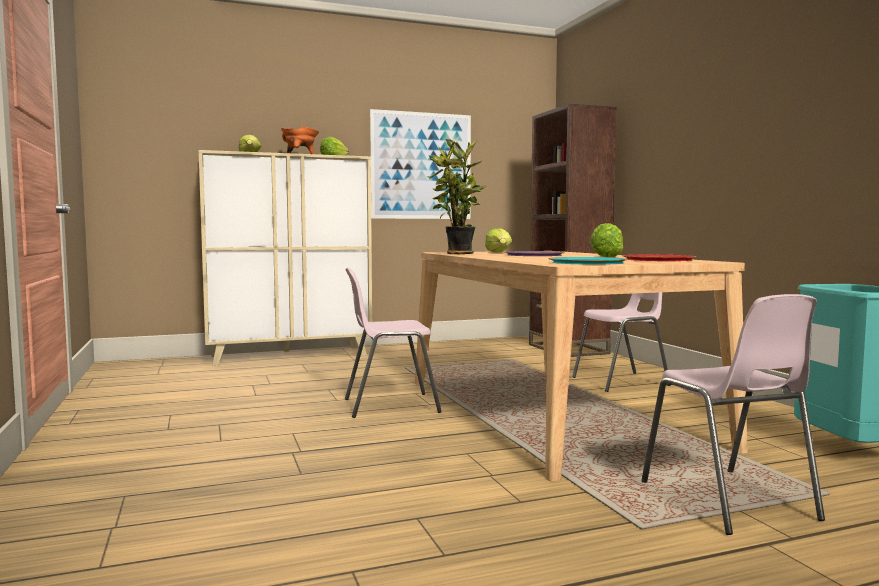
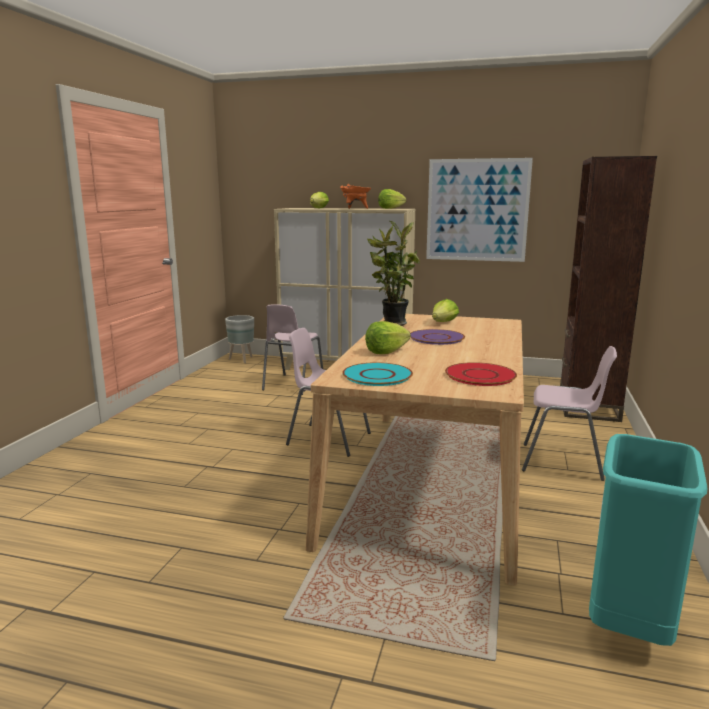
camera: 35 degrees right, 10 degrees up
(129, 365) = (241, 359): none -> grey planter
(607, 257) = (473, 356): lettuce -> lettuce (386, 352)
(728, 501) = (393, 625): pink chair -> pink chair (292, 385)

